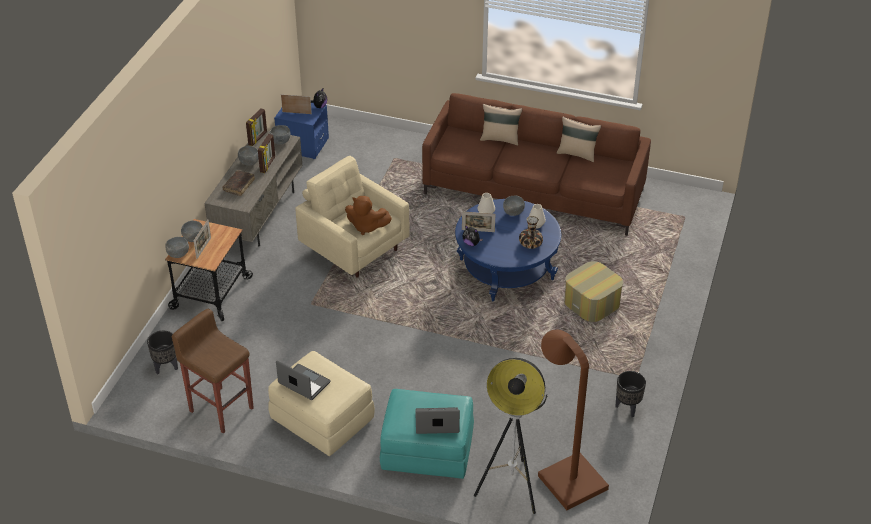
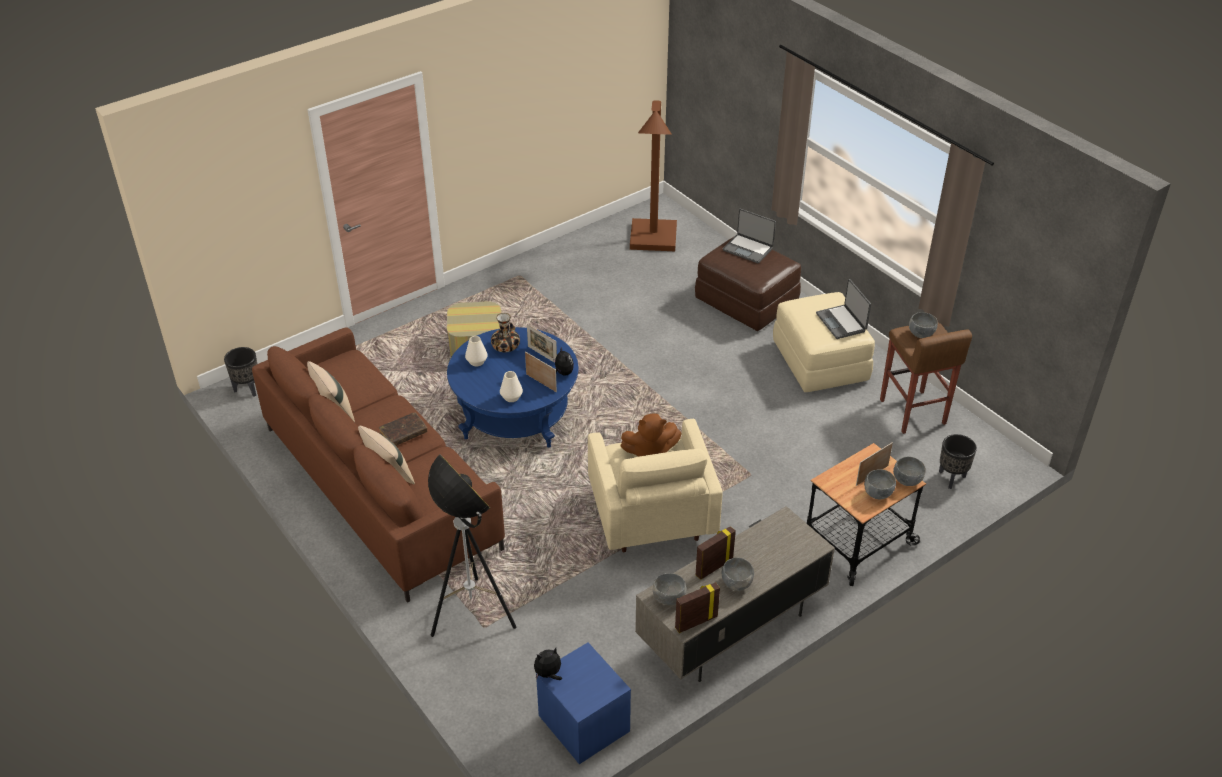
camera: 145 degrees left, 0 degrees up
(239, 185) = (773, 552): brown book -> brown book (403, 433)
(297, 113) = (591, 679): picture frame -> picture frame (542, 355)
(366, 227) = (650, 452): brown plush toy -> brown plush toy turned 120 degrees clockwise
(426, 451) = (747, 302): turquoise ottoman -> brown ottoman
(511, 488) = (703, 252): floor lamp -> floor lamp (472, 615)
(513, 213) = (483, 384): grey bowl -> grey bowl (920, 334)
(627, 408) = (553, 260): black planter -> black planter (248, 389)

